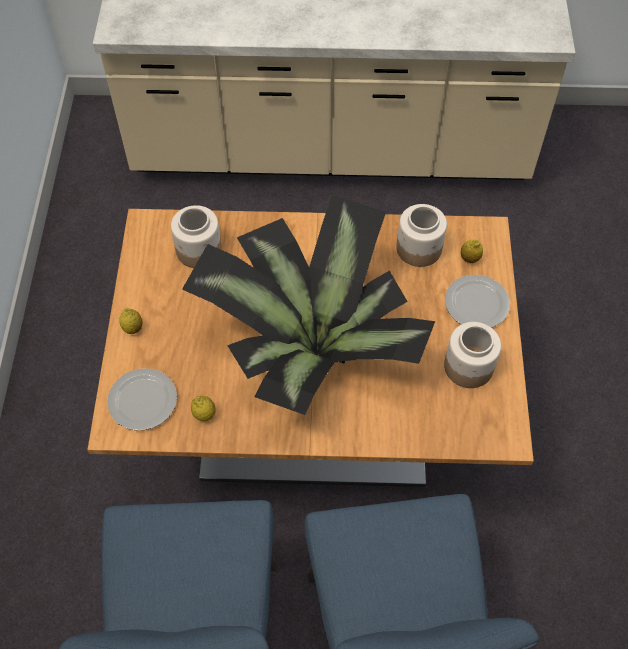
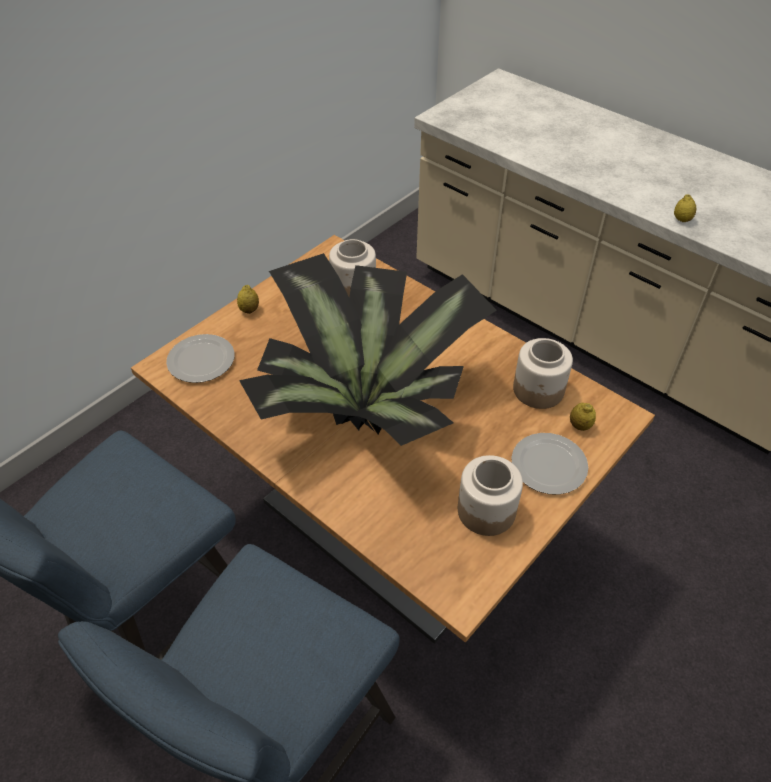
camera: 40 degrees right, 10 degrees down
(204, 414) = (231, 398): lemon -> lemon (682, 220)

